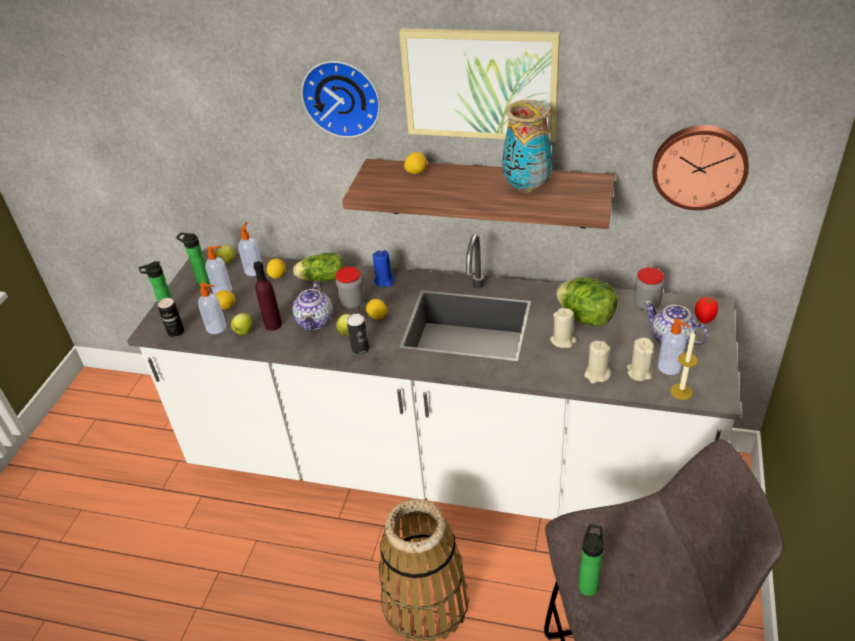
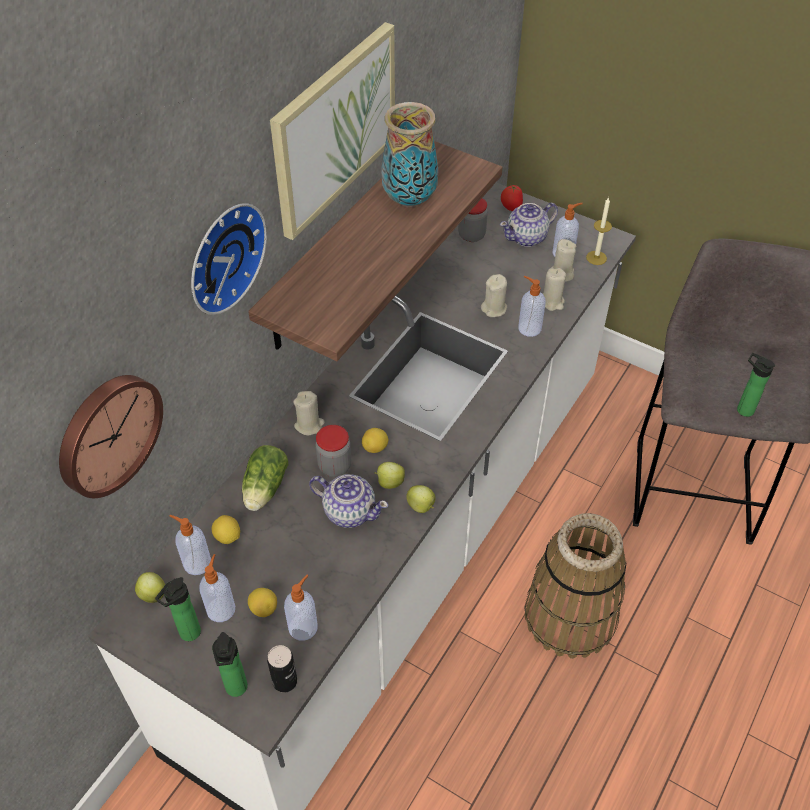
camera: 75 degrees left, 10 degrees up
(243, 332) = (329, 595): apple -> apple (421, 506)
(273, 324) = (332, 558): purple bottle -> none
(360, 349) = (425, 477): can -> none
(384, 280) = (309, 425): blue candle -> beige candle
(416, 172) = (317, 274): lemon -> none
(553, 367) = (529, 328): none -> soap dispenser
(586, 318) = (468, 281): lettuce -> none
(699, 166) = (466, 80): wall clock -> wall clock (107, 433)

